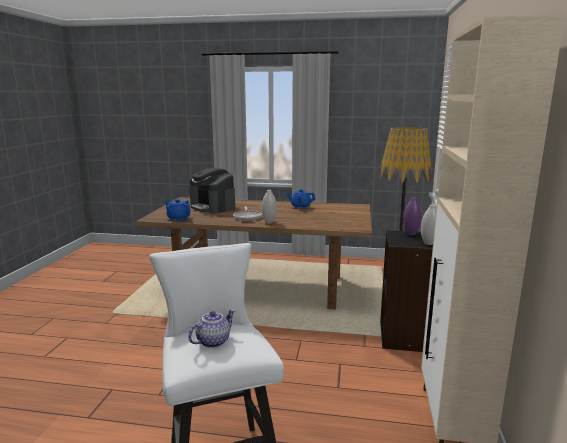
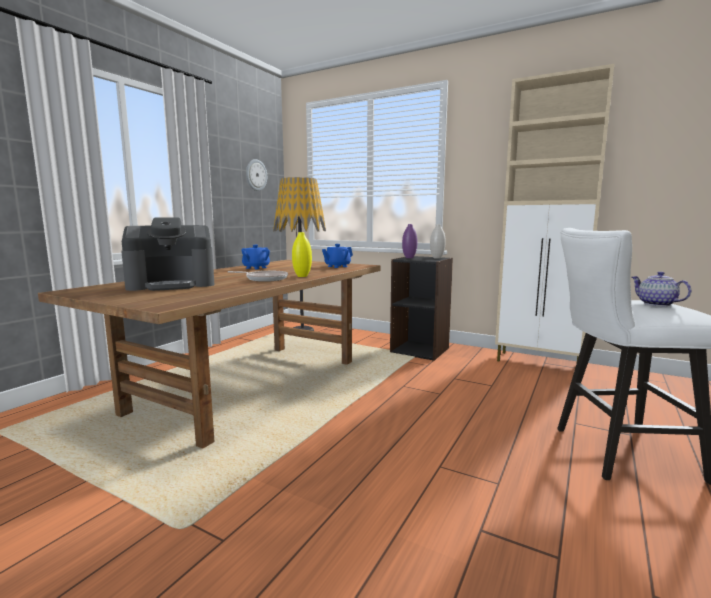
camera: 70 degrees left, 5 degrees down
(178, 218) = (204, 296): blue teapot -> blue teapot (337, 266)
(269, 222) = (302, 276): white vase -> yellow vase
(394, 120) = (256, 175): none -> wall clock

